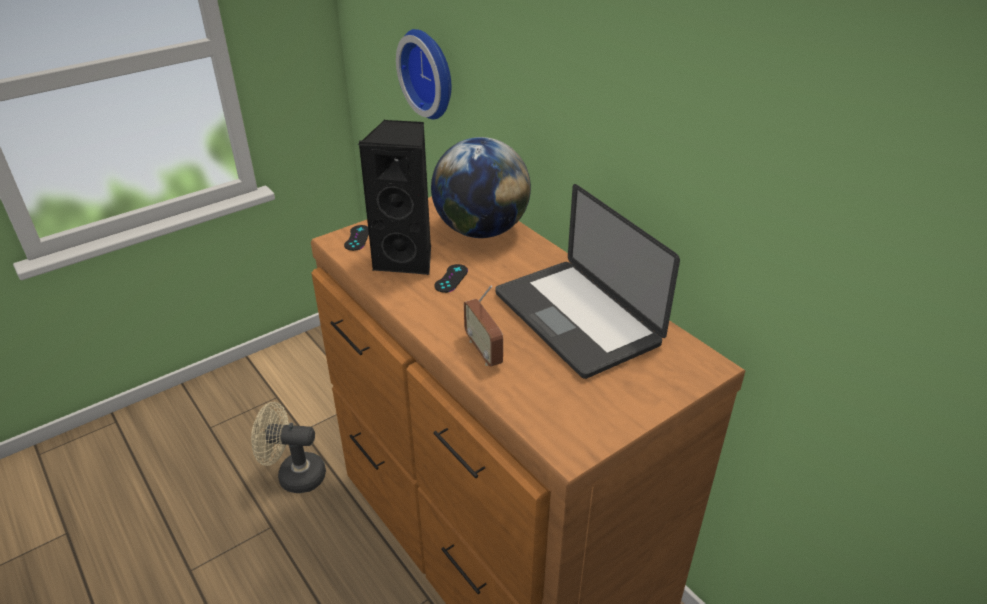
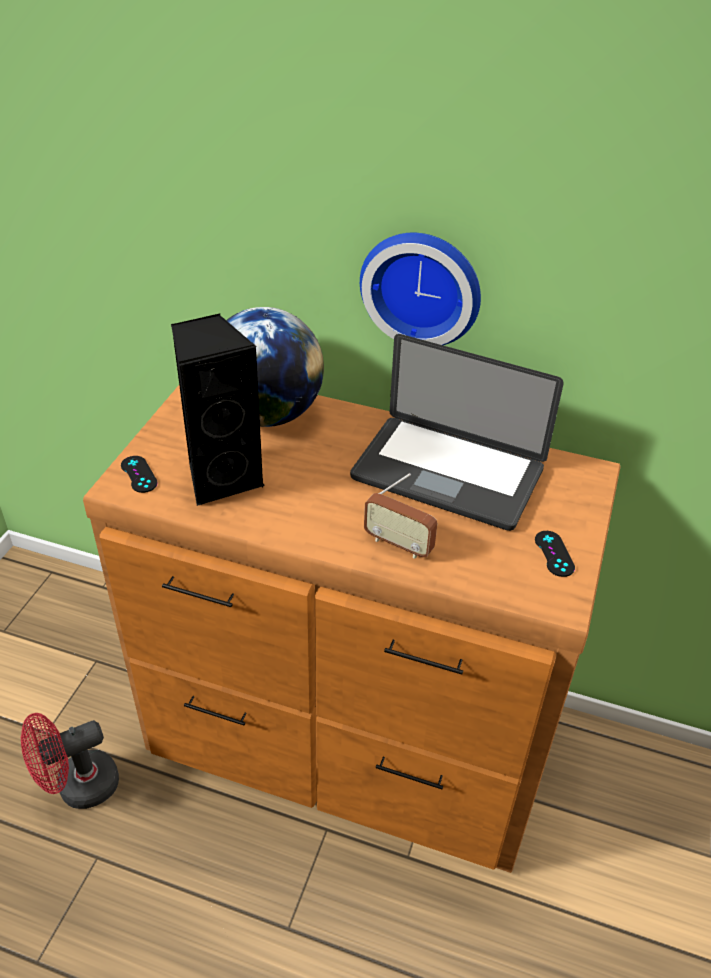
camera: 35 degrees left, 5 degrees up
(294, 475) = (78, 787): beige fan -> red fan
(430, 73) = (108, 243): wall clock -> wall clock (422, 286)
(451, 278) = (290, 481): black game controller -> black game controller (554, 553)

